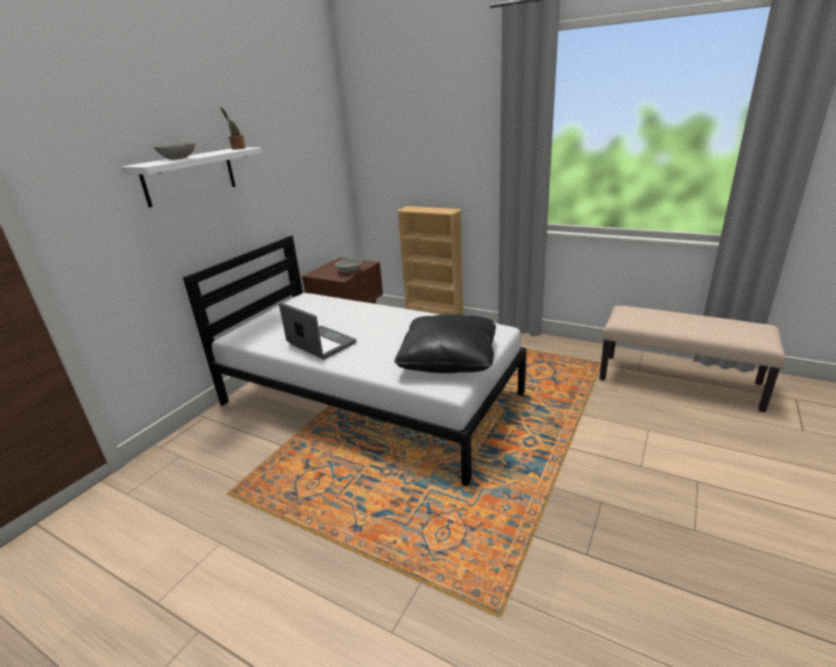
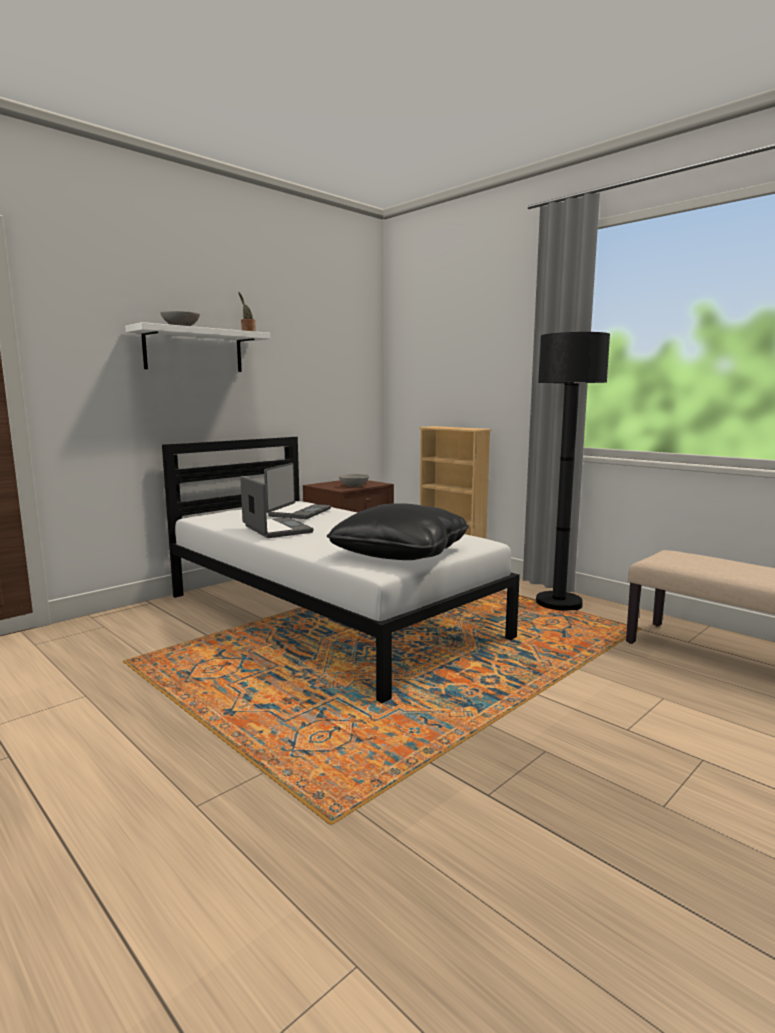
camera: 15 degrees right, 15 degrees down
(321, 314) = (298, 512): none -> laptop
(534, 348) = (558, 603): none -> black floor lamp

